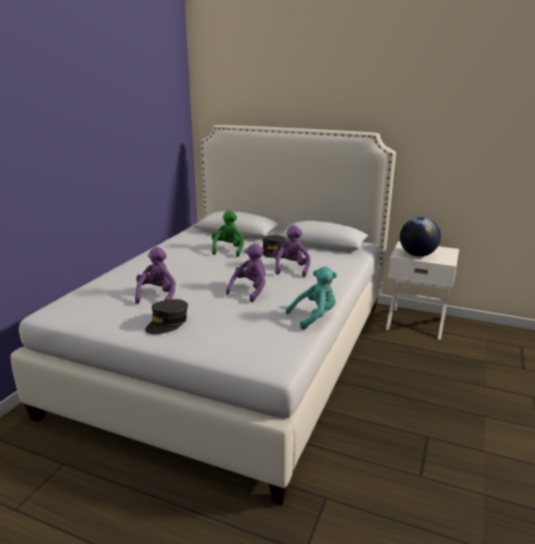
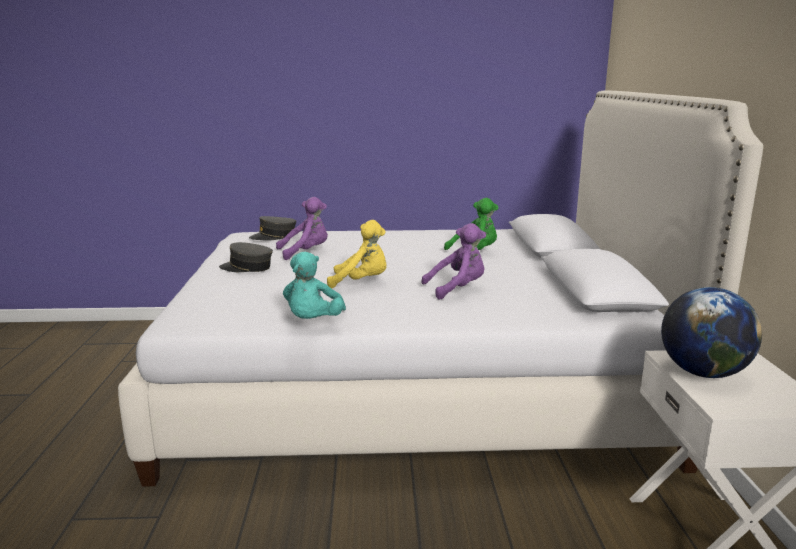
camera: 65 degrees right, 5 degrees down
(250, 291) = (361, 282): purple plush toy -> yellow plush toy
(273, 251) = (507, 272): grey cap -> grey cap (274, 236)
(314, 317) = (313, 322): turquoise plush toy -> turquoise plush toy turned 60 degrees clockwise

